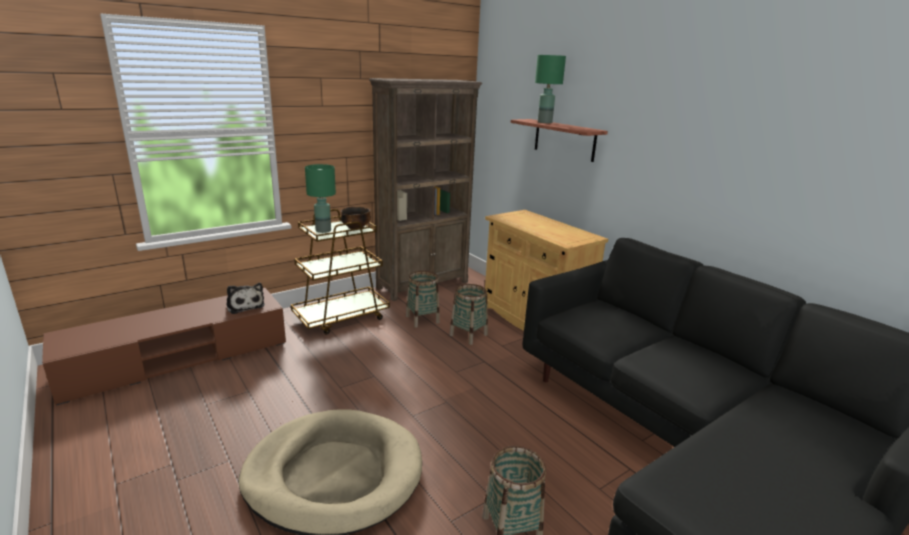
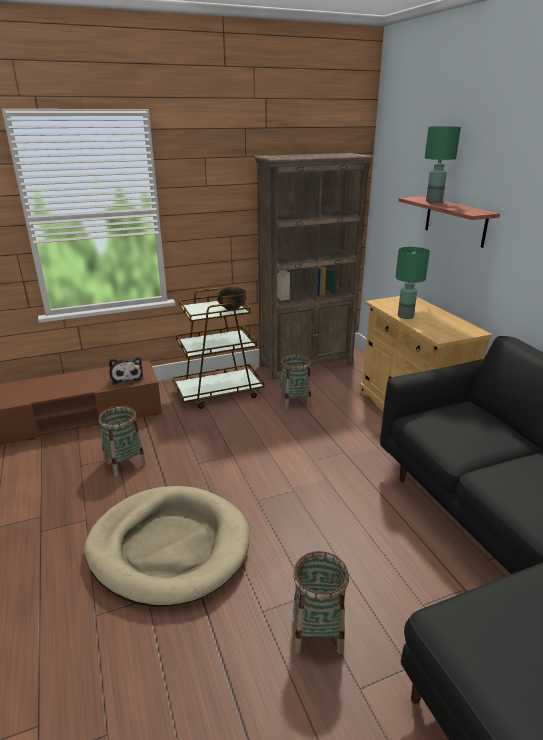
camera: 15 degrees right, 5 degrees up
(323, 230) = (200, 310): green table lamp -> green table lamp (405, 316)
(468, 335) = (336, 422): basket -> basket (125, 463)

